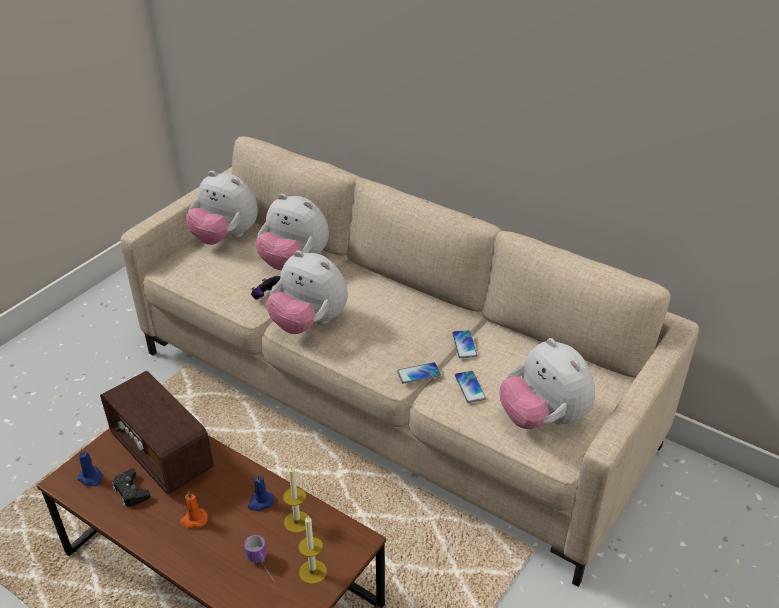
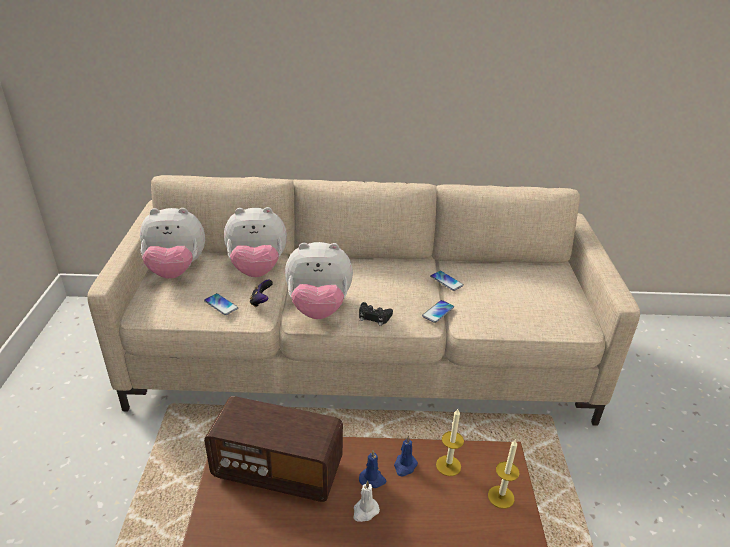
camera: 35 degrees left, 5 degrees down
(91, 478) = (230, 528): blue candle -> blue candle (372, 479)
(131, 492) = (282, 519): black game controller -> black game controller (374, 317)
(193, 520) = (365, 511): orange candle -> white candle
(262, 566) = (461, 516): mug -> none
(470, 387) = (482, 306): phone -> phone (221, 305)
(543, 418) = (548, 307): plush toy -> none

